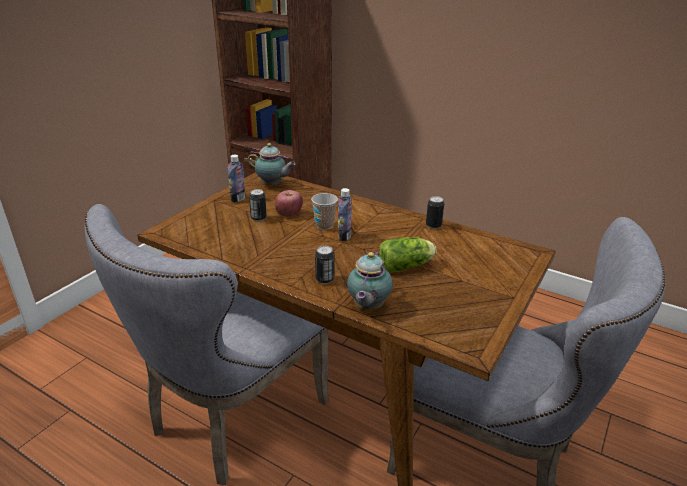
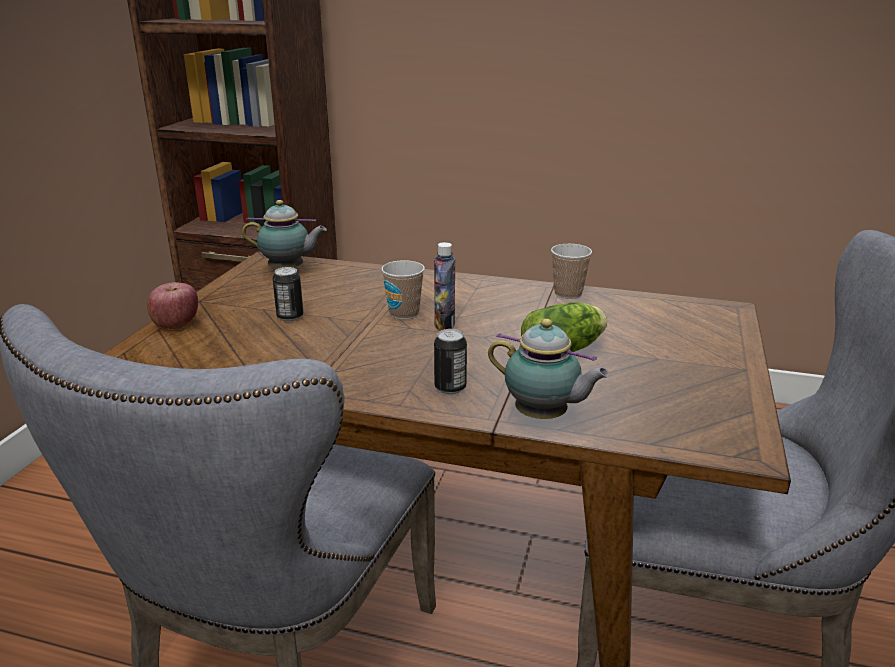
camera: 15 degrees left, 5 degrees down
(238, 199) = (240, 295): bottle -> none
(289, 214) = (337, 305): apple -> apple (176, 324)
(367, 307) = (544, 417): teapot -> teapot turned 60 degrees counterclockwise
(433, 225) = (568, 294): can -> cup

